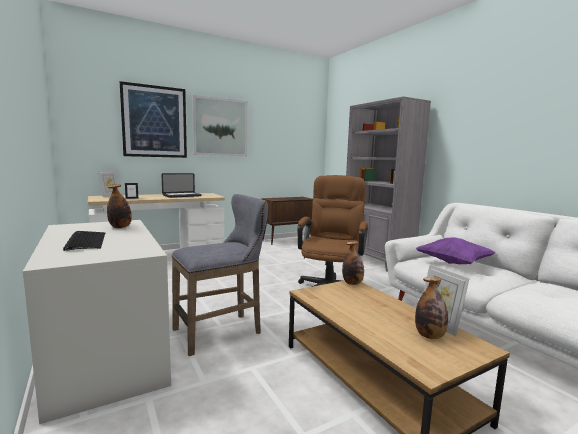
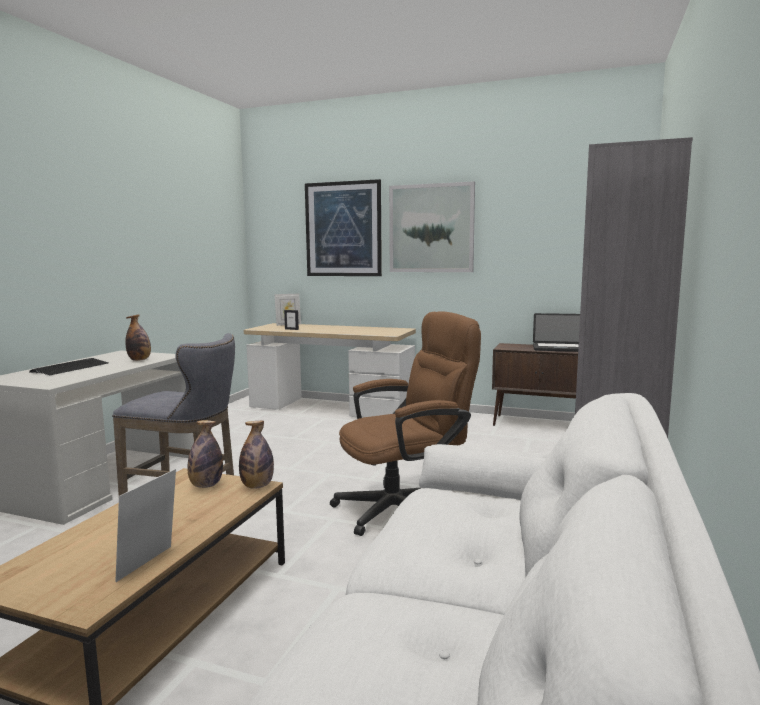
camera: 50 degrees right, 0 degrees up
(182, 196) = (355, 330): laptop -> laptop (559, 348)
(429, 336) = (103, 565): bottle -> bottle (206, 485)
(454, 263) = (456, 517): purple pillow -> none

